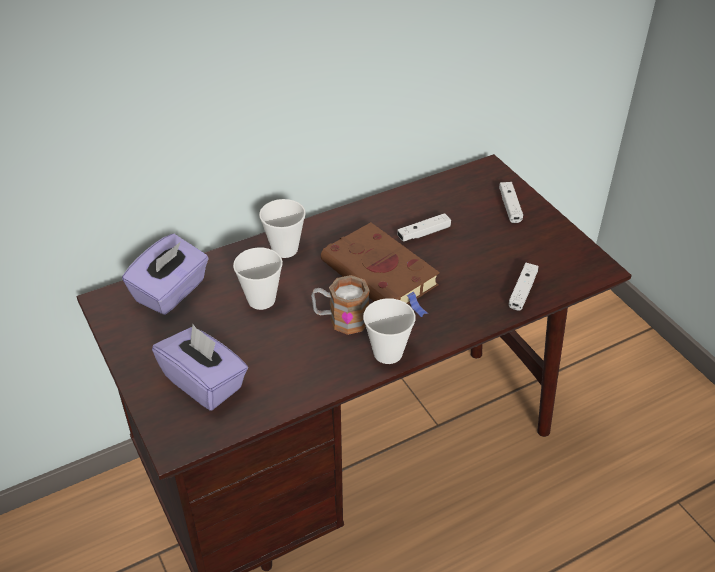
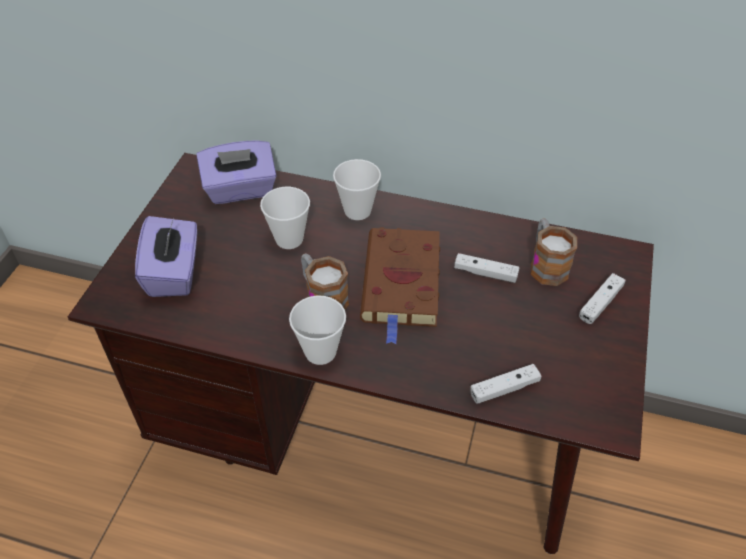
camera: 45 degrees right, 5 degrees up
(451, 204) = (546, 264): none -> mug

